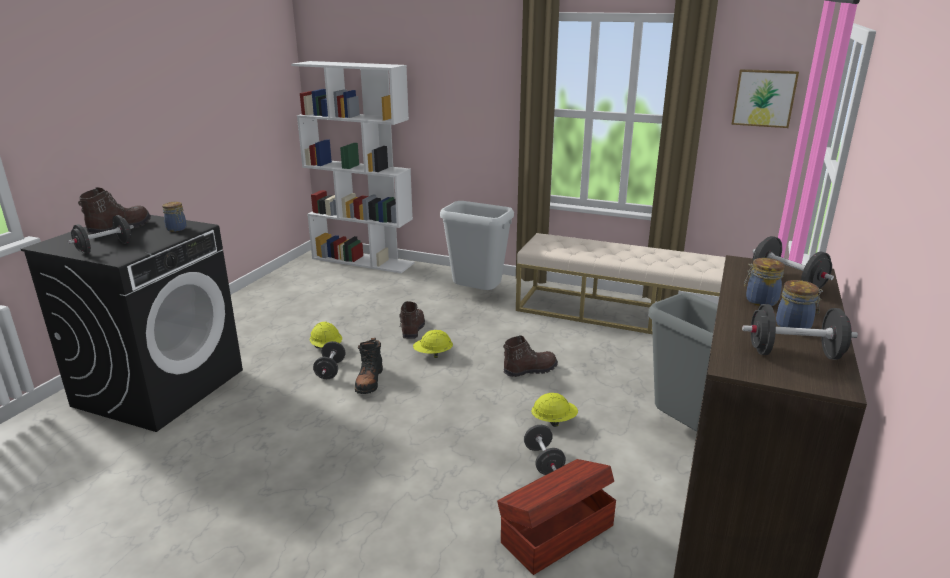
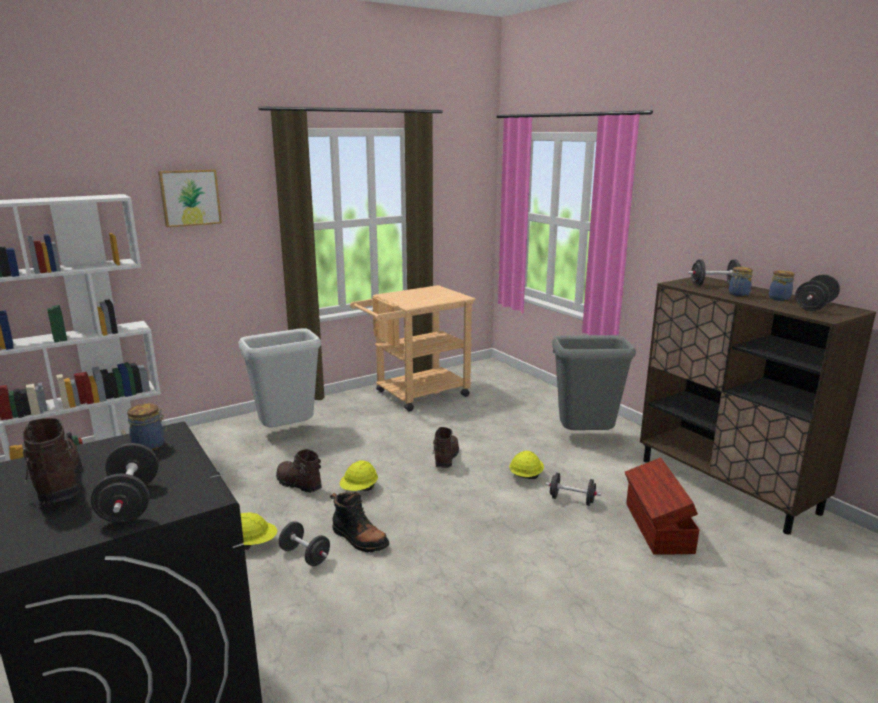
camera: 55 degrees left, 5 degrees down
(620, 314) = (415, 395): beige bench -> beige cart
(764, 98) = (463, 192): picture -> picture (190, 197)

